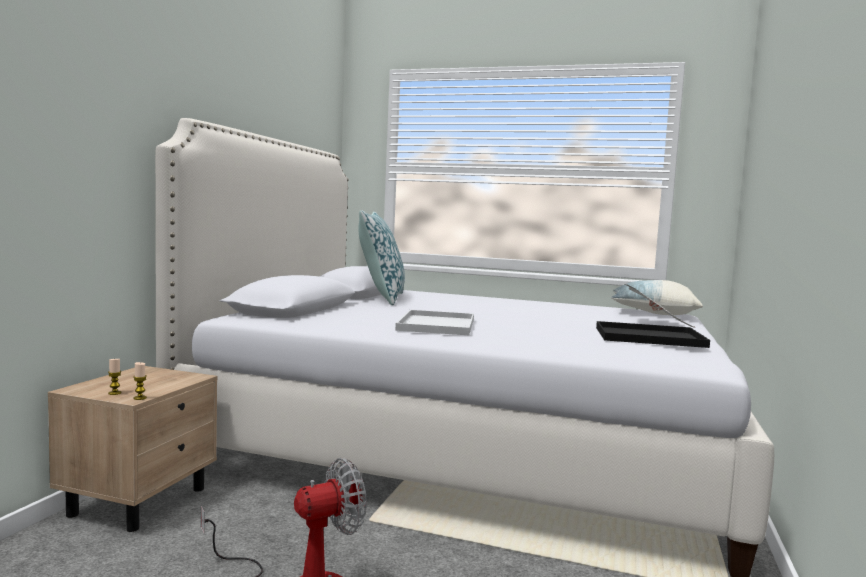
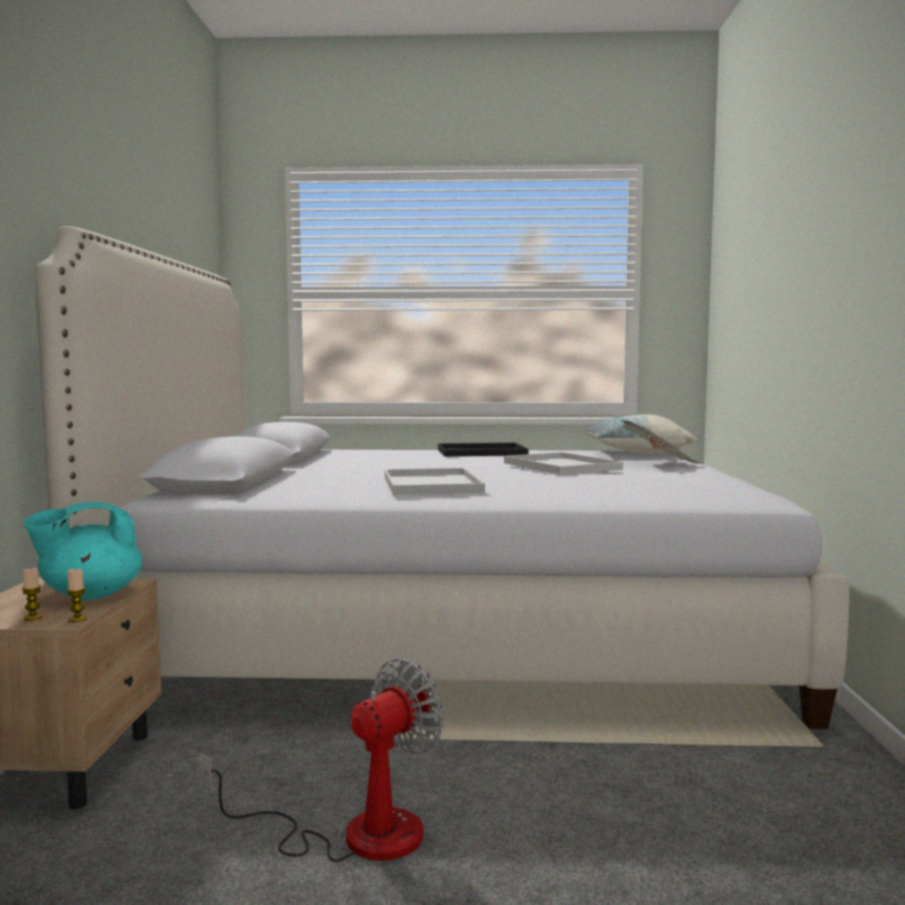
camera: 15 degrees left, 0 degrees up
(164, 382) = (90, 595): none -> turquoise teapot
(381, 298) = (317, 460): pillow -> none
(565, 319) = (563, 466): none -> white tray
(651, 337) = (678, 476): black tray -> black tray (483, 452)

